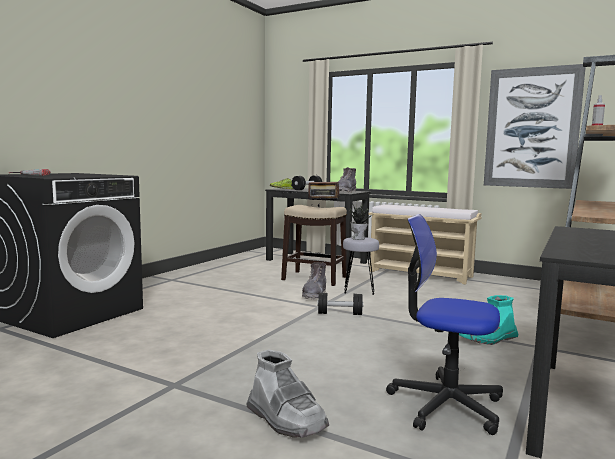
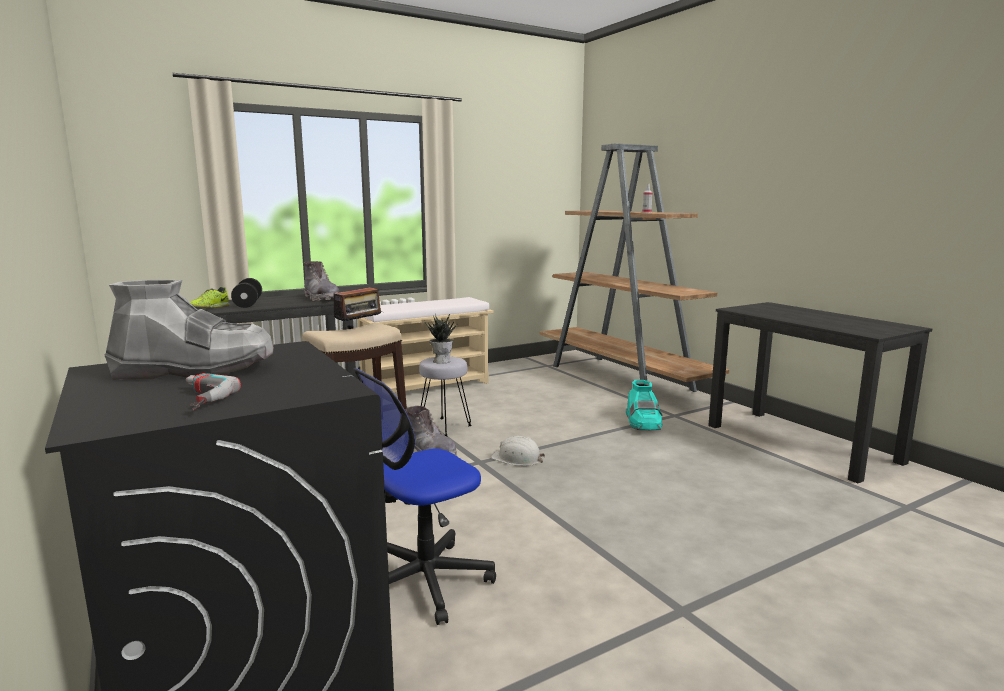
camera: 60 degrees left, 5 degrees up
(286, 420) = (792, 558): grey boot -> grey boot (196, 370)
(339, 313) = (517, 459): black dumbbell -> white hard hat
(445, 404) = (775, 482): office chair -> office chair (423, 580)
(531, 128) = (496, 200): picture -> none

